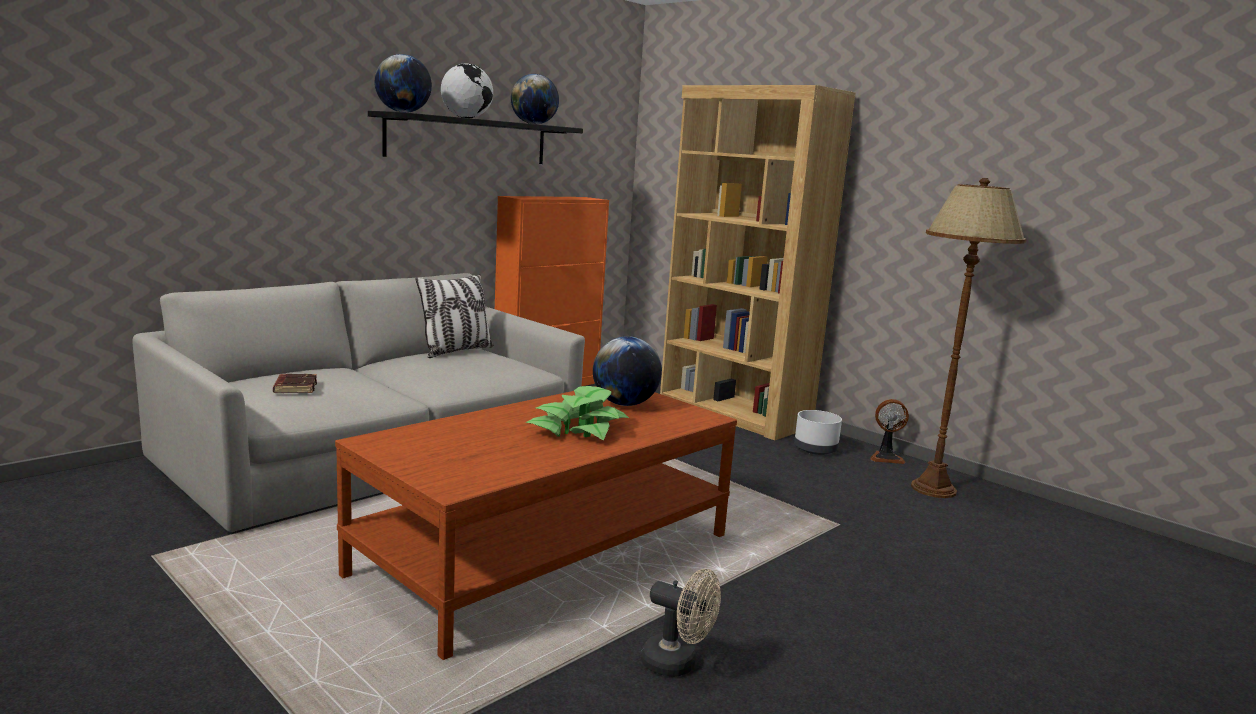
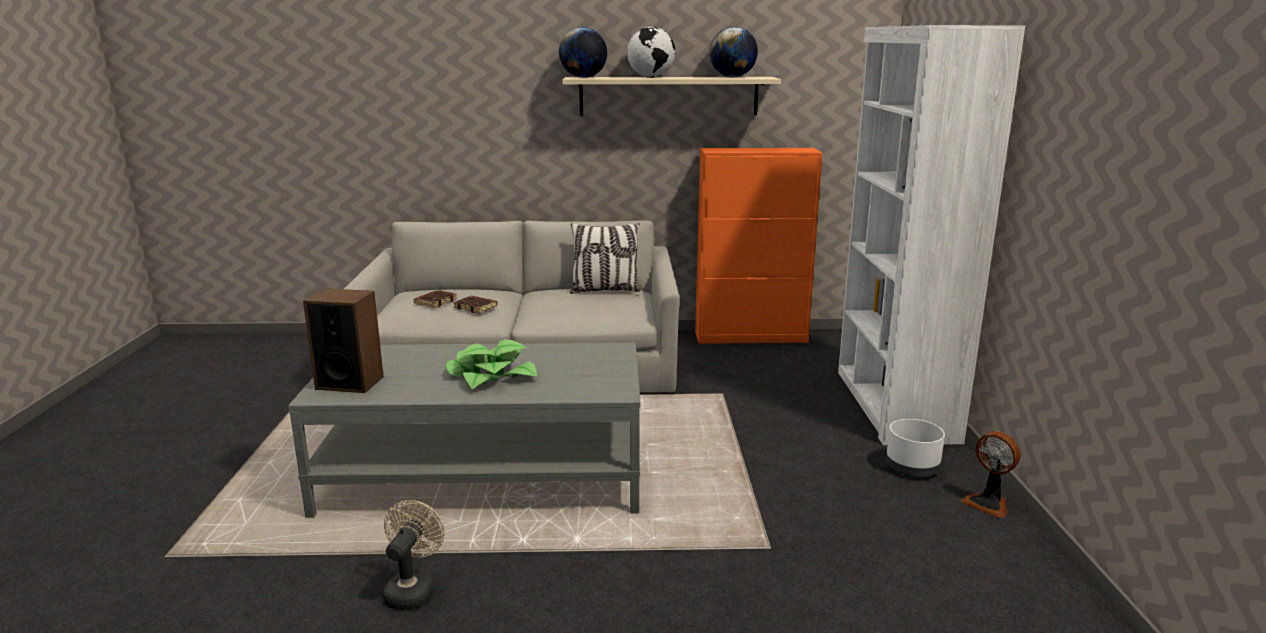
camera: 45 degrees right, 5 degrees up
(358, 385) = (476, 307): none -> brown book
(455, 468) = (349, 383): none -> speaker
(468, 140) = (668, 96): black shelf -> beige shelf
(548, 554) = (485, 476): brown coffee table -> grey coffee table
(625, 404) = (581, 364): globe -> none
(677, 664) = (412, 589): beige fan -> beige fan turned 150 degrees counterclockwise
(733, 413) = (893, 405): brown bookcase -> white bookcase
(933, 489) = (974, 557): brown floor lamp -> none

